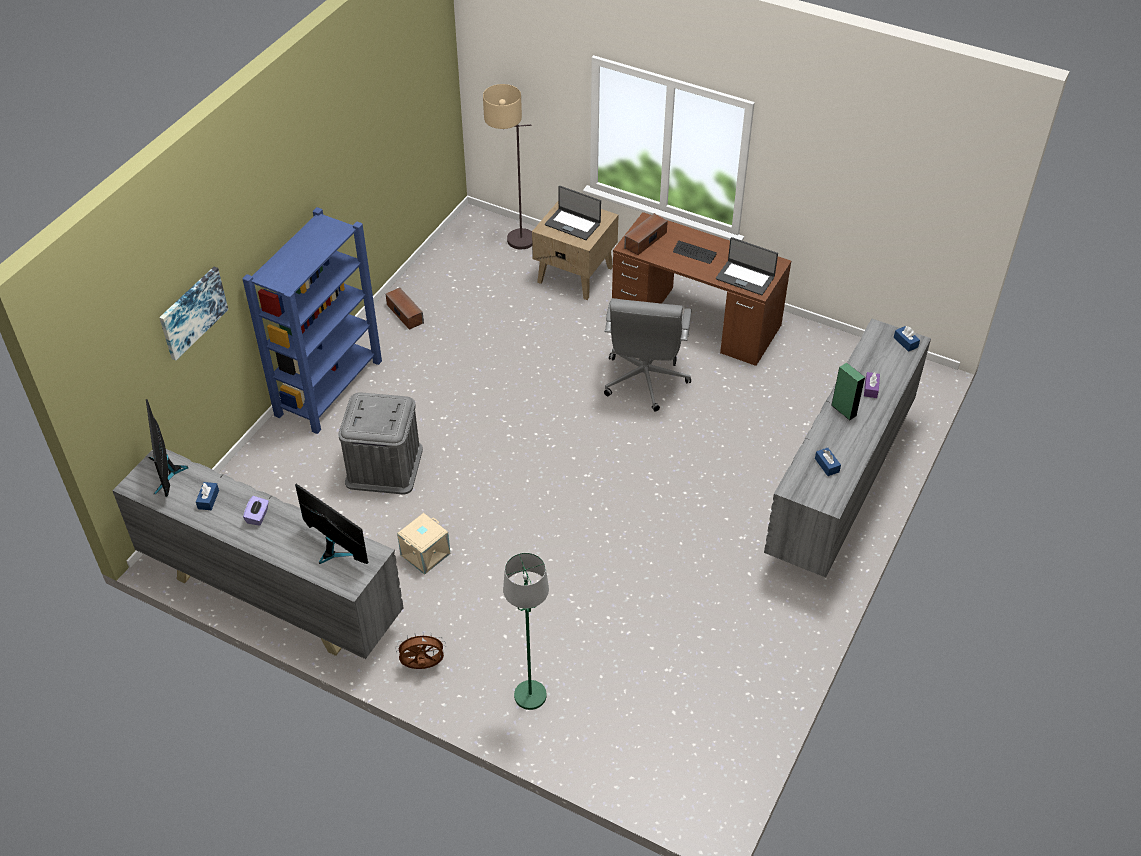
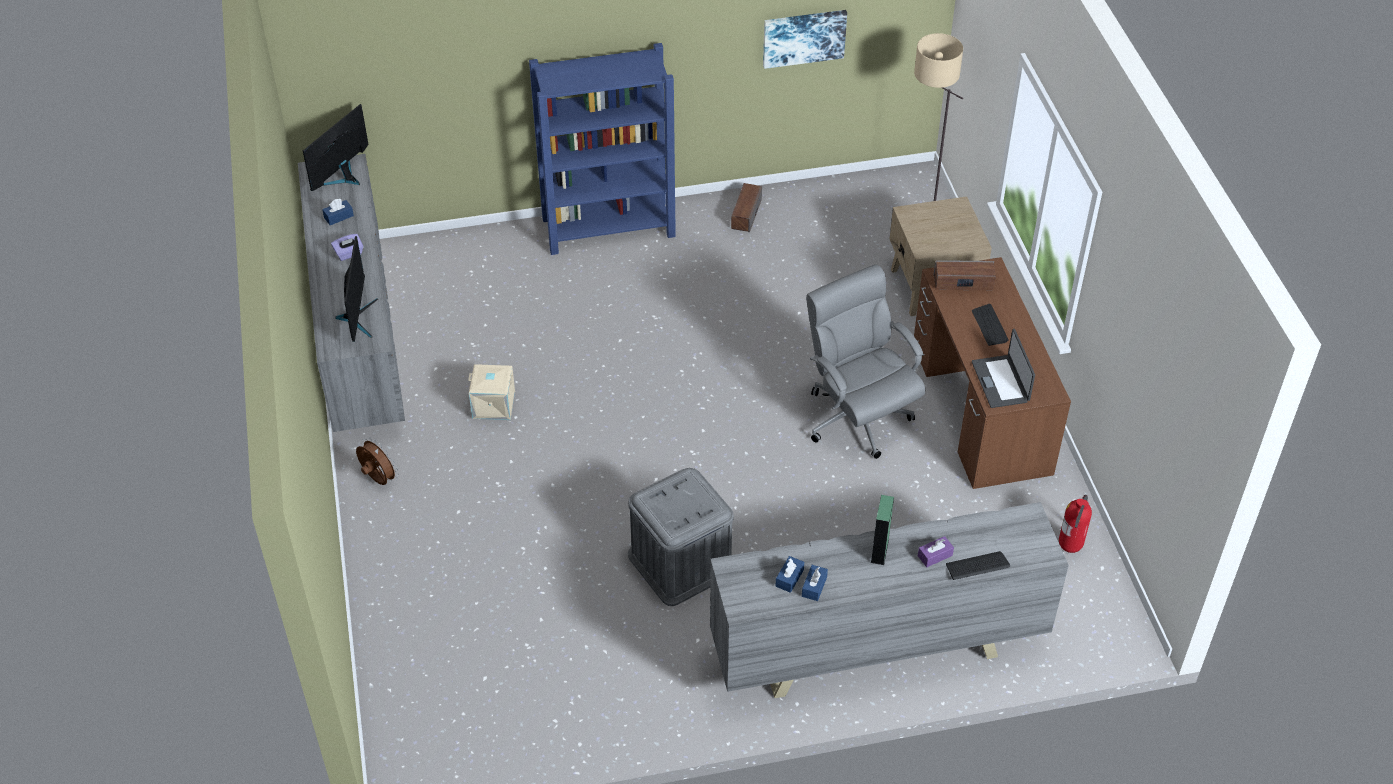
camera: 50 degrees right, 0 degrees up
(192, 312) = (452, 58): picture -> picture (803, 37)
(384, 466) = (561, 317): grey storage box -> grey storage box (681, 562)
(529, 695) = (412, 567): green floor lamp -> none
(573, 224) = (937, 226): laptop -> none
(645, 378) = (857, 418): grey office chair -> grey office chair turned 90 degrees clockwise
(842, 355) = (1070, 548): none -> fire extinguisher
(896, 376) = (977, 566): none -> keyboard
(905, 342) = (1036, 548): blue tissue box -> blue tissue box (814, 587)

